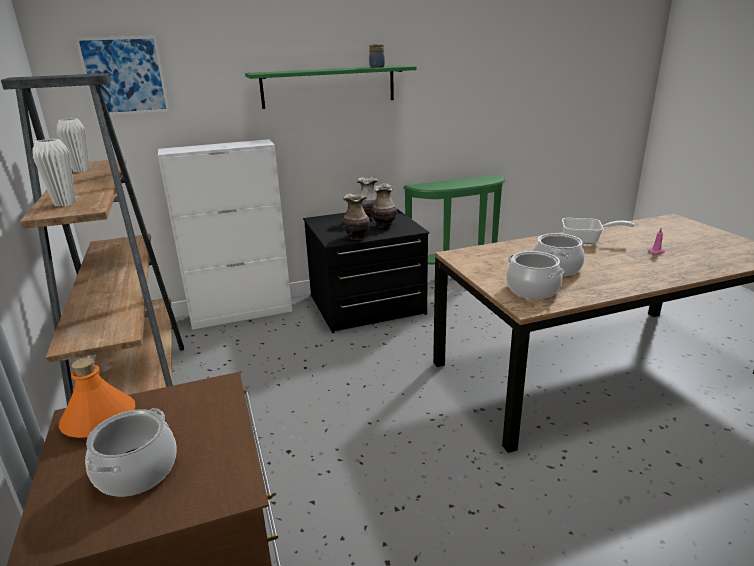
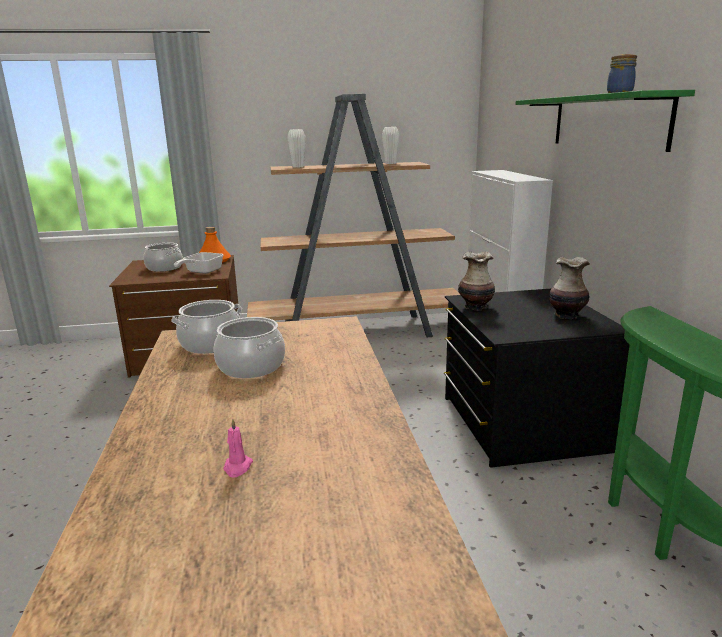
camera: 100 degrees right, 5 degrees down
(124, 76) = (502, 101): picture -> none
(384, 225) = (525, 321): vase -> none
(586, 240) = (339, 413): frying pan -> frying pan (201, 272)

